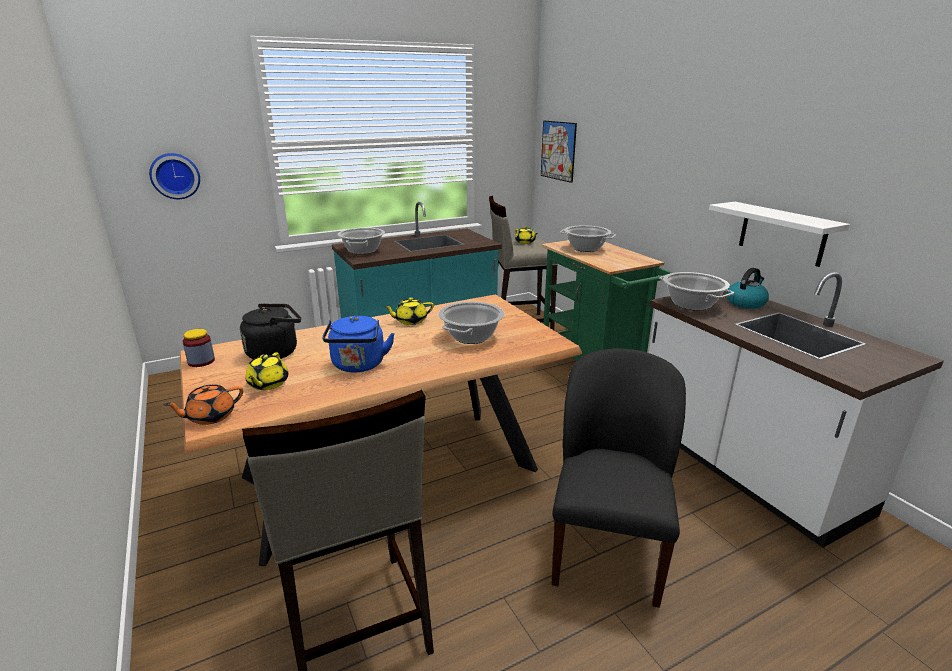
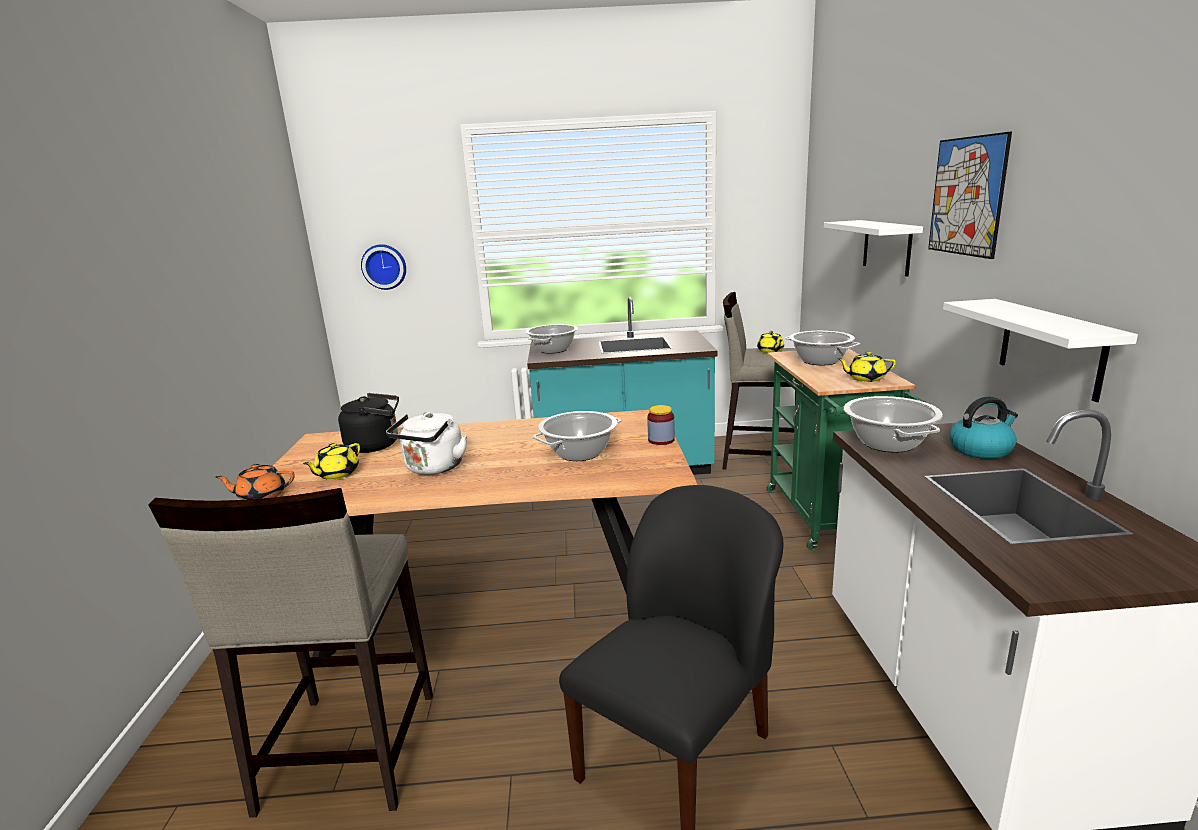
camera: 25 degrees right, 5 degrees down
(201, 361) = (309, 445): jar -> jar (661, 440)
(358, 366) = (433, 468): blue kettle -> white kettle
(410, 321) = (534, 429): yellow teapot -> yellow teapot (865, 379)
(558, 151) = (822, 234): picture -> picture (967, 196)
(629, 162) = (887, 247): none -> white shelf

